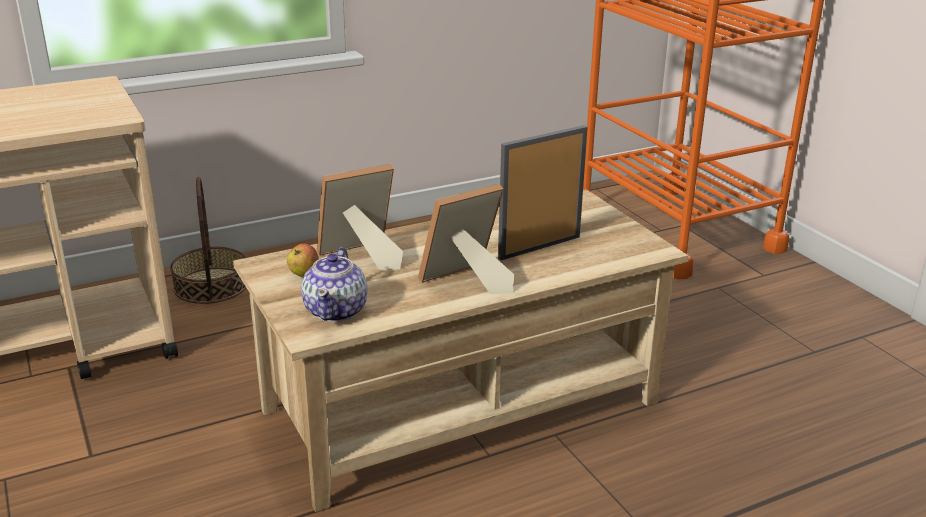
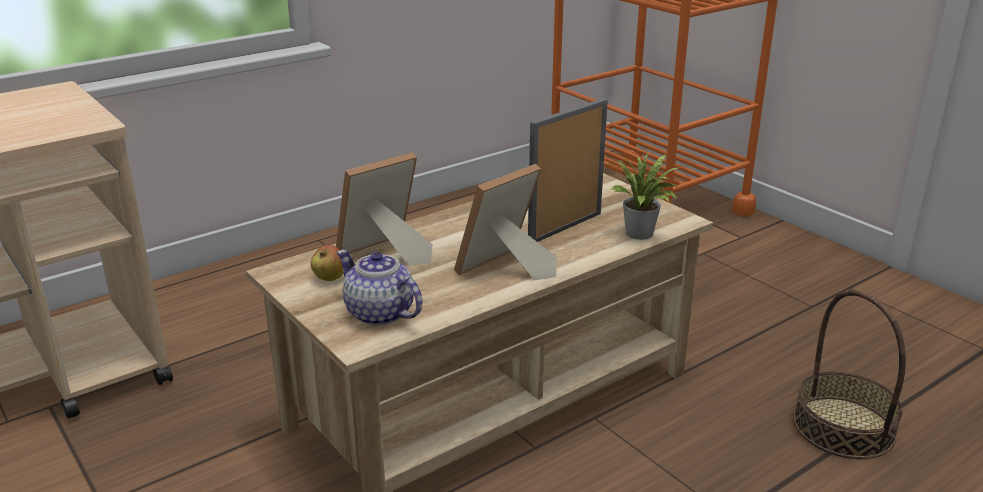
camera: 10 degrees left, 0 degrees up
(211, 285) = (189, 301): basket -> basket (843, 427)
(336, 310) = (380, 314): teapot -> teapot turned 135 degrees clockwise
(609, 261) = (640, 235): none -> potted plant

